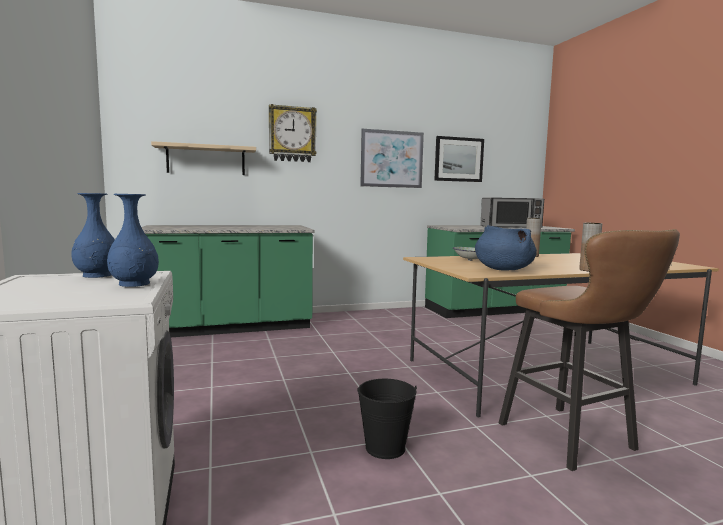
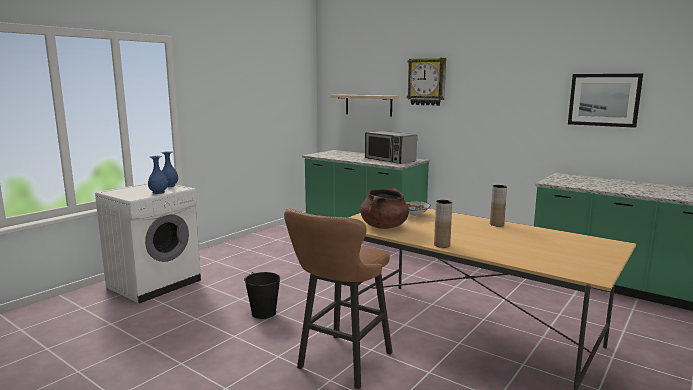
camera: 55 degrees right, 5 degrees up
(391, 159) = (518, 101): picture -> none
(503, 269) = (384, 226): blue cooking pot -> brown cooking pot
(511, 227) = (638, 189): microwave -> microwave (390, 160)

